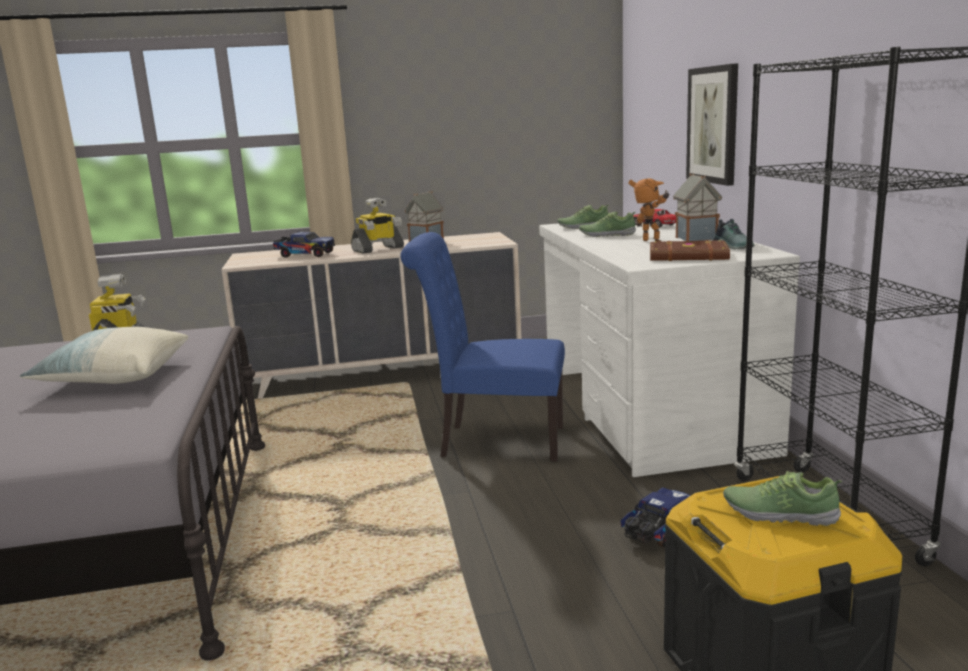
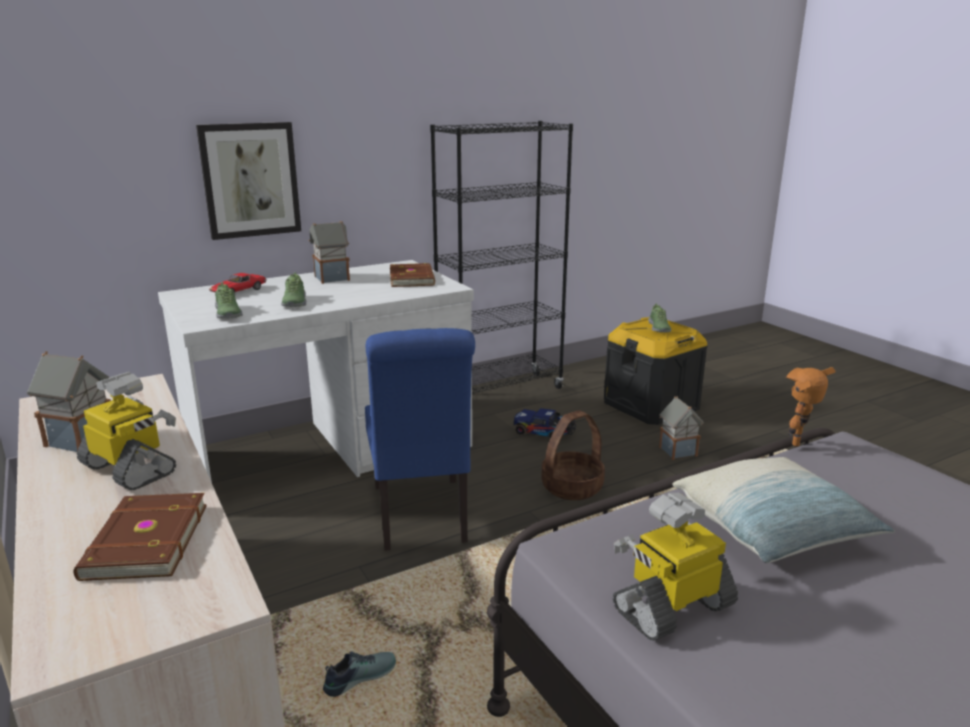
camera: 110 degrees left, 5 degrees up
(304, 255) = (143, 541): toy truck -> brown book
(502, 524) = (572, 486): none -> basket
(557, 641) = (677, 451): none -> toy house
(650, 242) = (343, 289): toy robot -> toy robot (800, 443)
(734, 246) = (374, 270): shoe -> shoe (359, 676)

